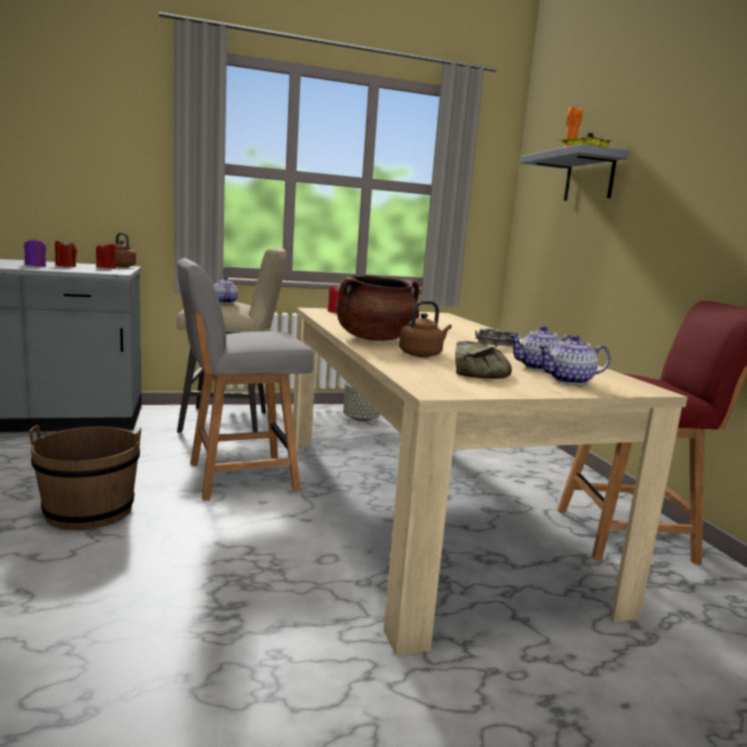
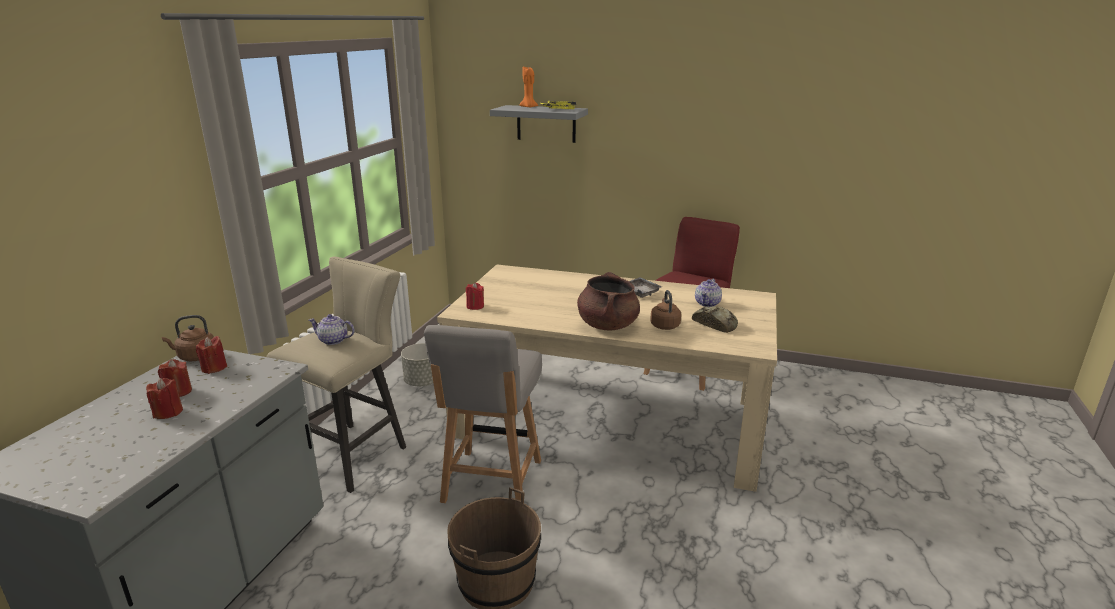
camera: 55 degrees left, 10 degrees up
(35, 265) = (168, 412): purple candle -> red candle
(569, 380) = (741, 307): teapot -> none

